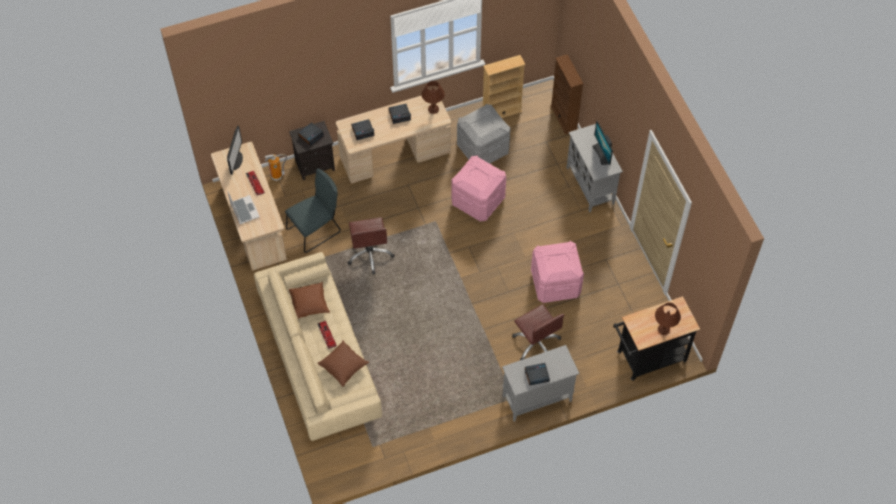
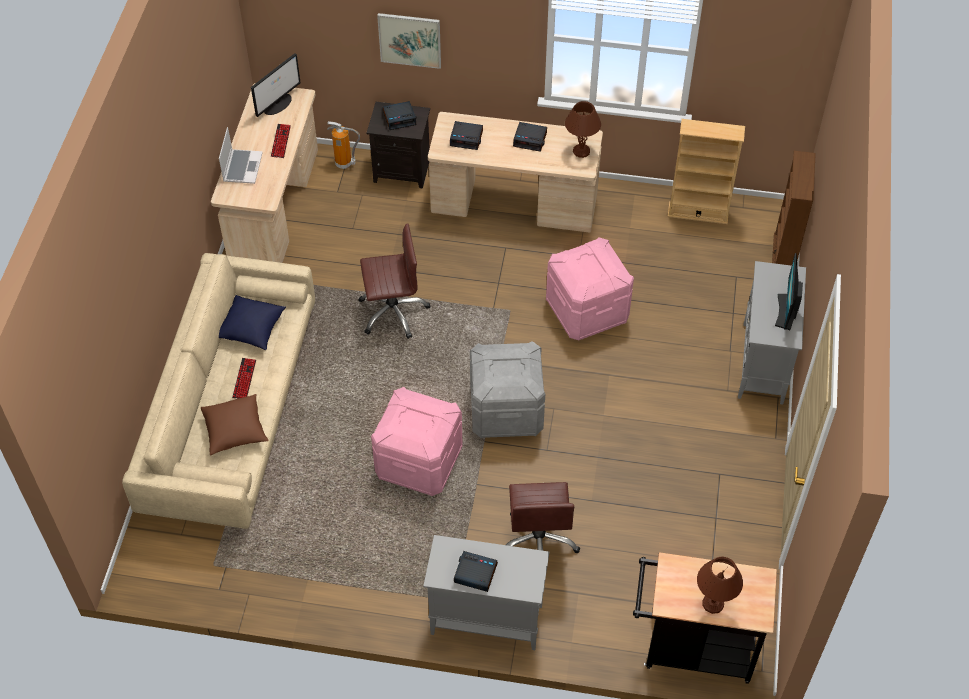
camera: 30 degrees right, 5 degrees down
(307, 88) = (410, 40): none -> picture
(309, 304) = (251, 329): brown pillow -> blue pillow
(316, 230) = (345, 249): grey chair -> none
(370, 254) = (393, 312): brown office chair -> brown office chair turned 120 degrees counterclockwise
(482, 149) = (639, 248): grey storage box -> grey storage box (505, 411)
(555, 284) = (621, 472): pink storage box -> pink storage box (418, 462)

